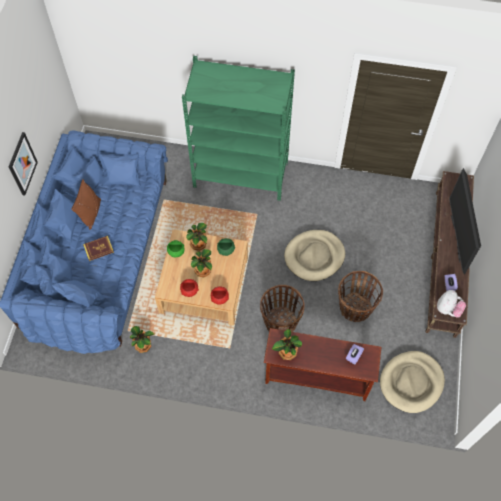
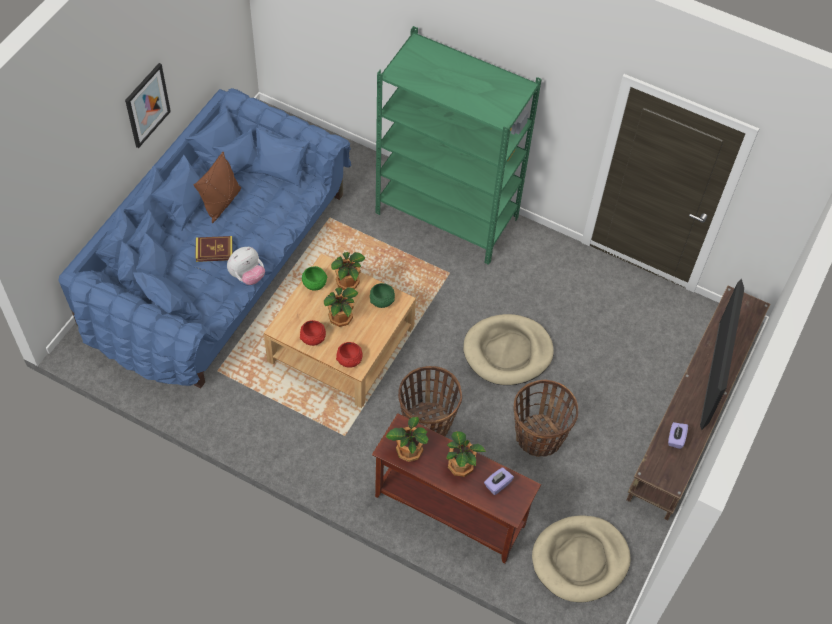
camera: 15 degrees right, 5 degrees down
(143, 345) = (231, 395): potted plant -> potted plant (461, 465)
(448, 309) = (661, 470): plush toy -> plush toy (247, 276)

